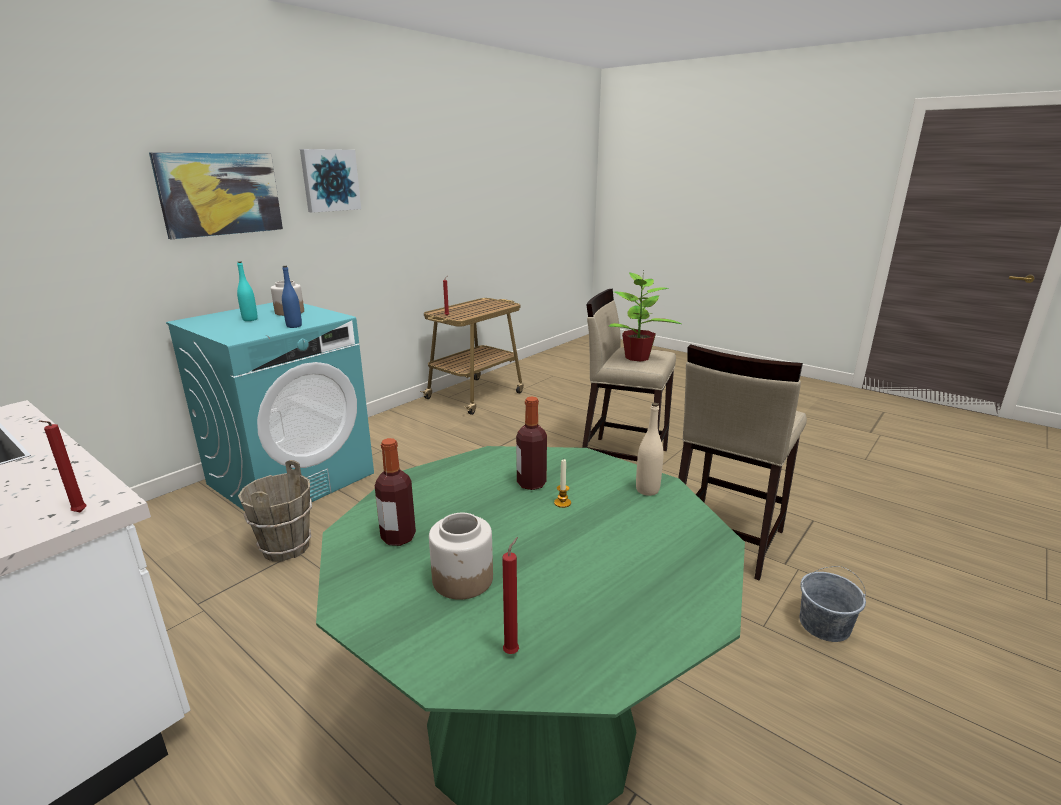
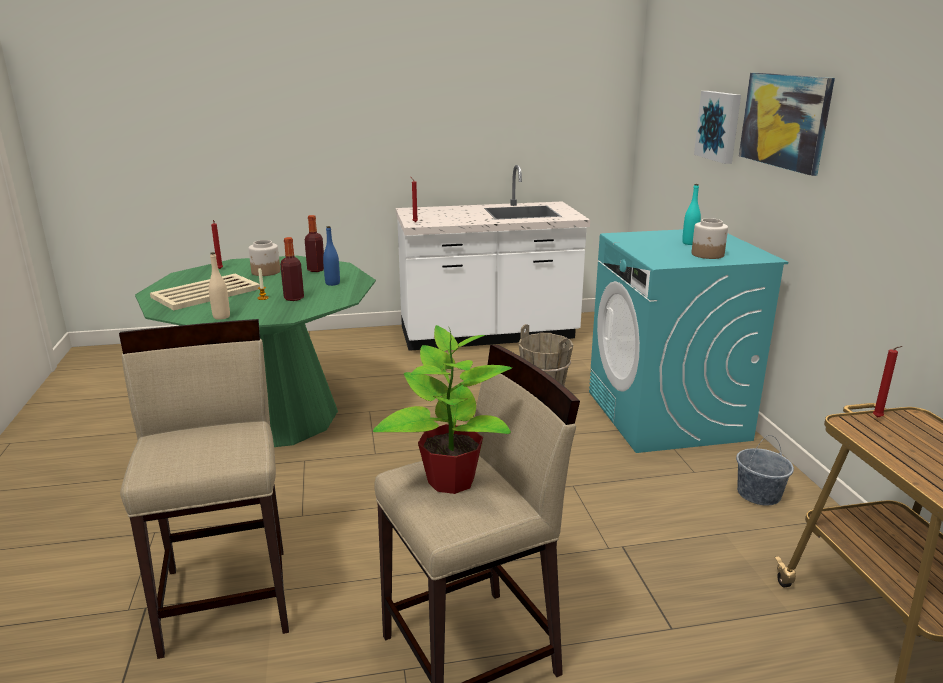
camera: 130 degrees right, 0 degrees up
(294, 326) = (640, 250): blue bottle -> blue bottle (332, 283)
(330, 180) = (890, 123): picture -> picture (719, 126)
(620, 561) = (205, 293): none -> beige tray
(825, 625) = (95, 562): grey bucket -> grey bucket (758, 494)

